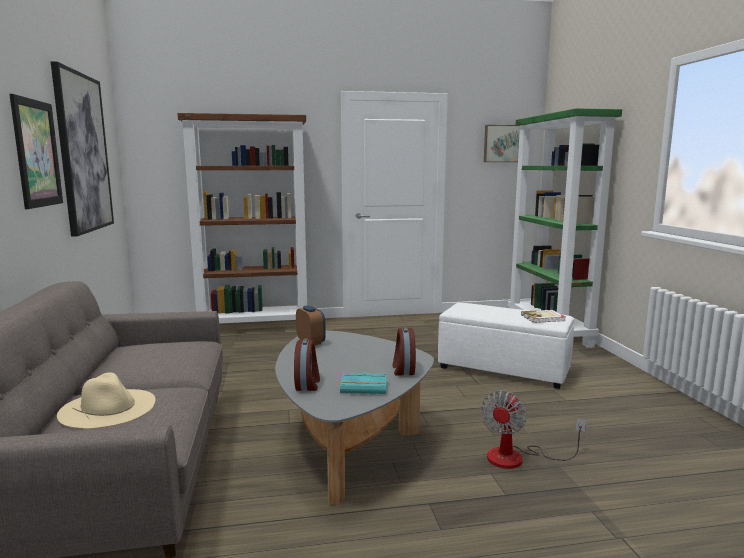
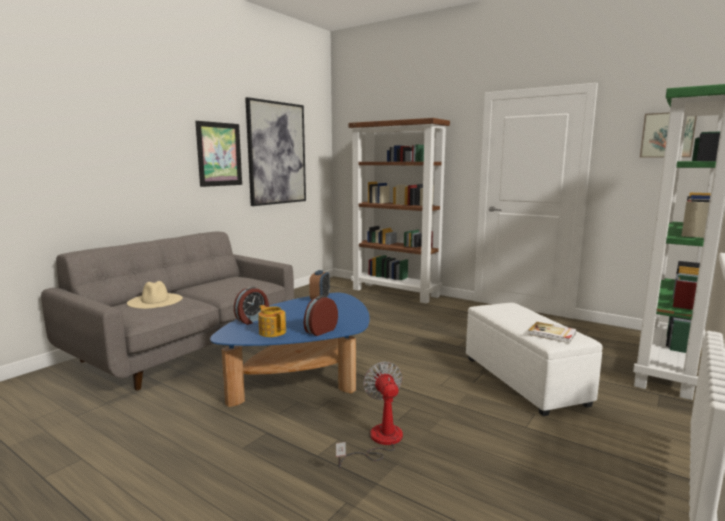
camera: 45 degrees right, 0 degrees up
(348, 439) = (305, 377): grey coffee table -> blue coffee table
(365, 387) = (272, 332): turquoise book -> teapot
(517, 458) = (379, 441): fan -> fan turned 90 degrees clockwise

